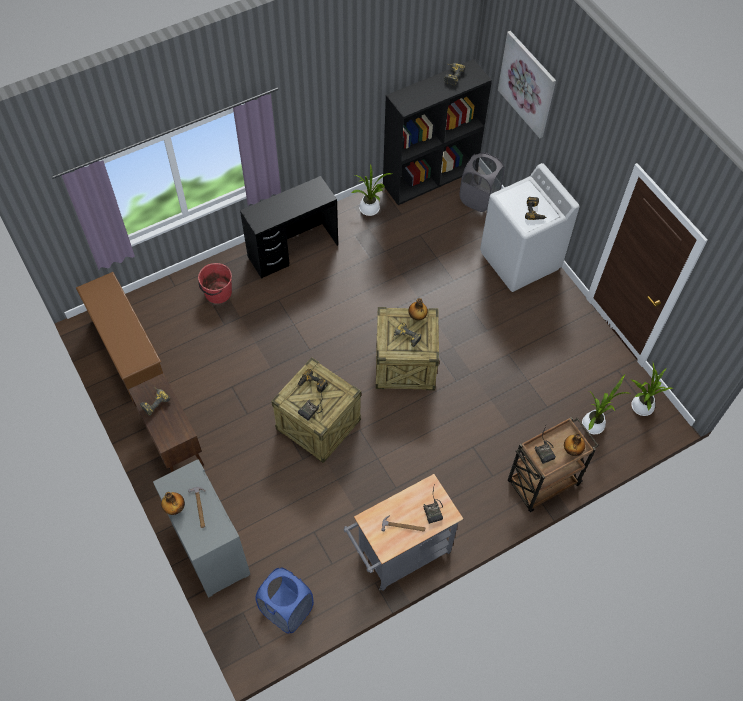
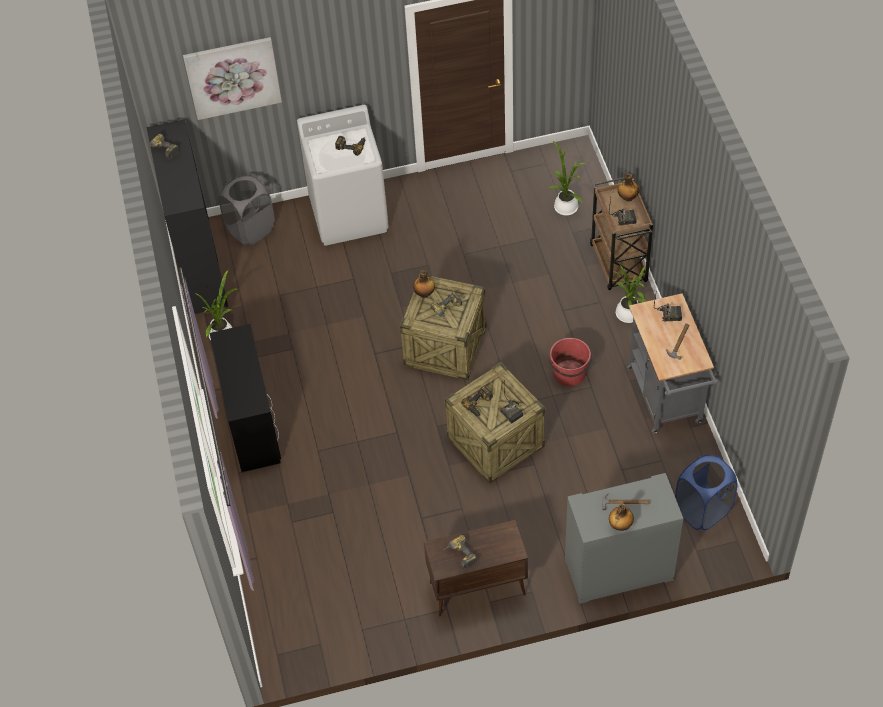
camera: 70 degrees left, 5 degrees down
(128, 351) = (336, 621): brown shoe rack -> none
(217, 293) = (284, 512): red bucket -> red bucket (569, 373)
(640, 407) = (558, 165): potted plant -> potted plant (628, 315)

